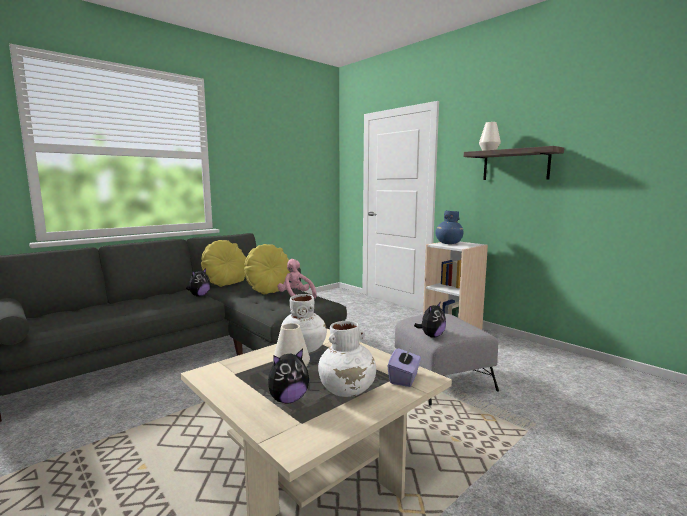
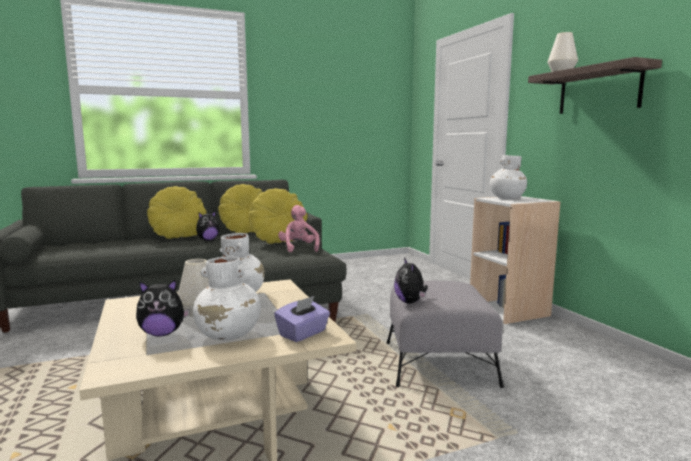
camera: 20 degrees right, 0 degrees up
(164, 295) = (178, 237): none -> yellow pillow
(431, 336) = (410, 302): plush toy -> plush toy turned 105 degrees clockwise
(448, 243) = (506, 198): blue vase -> white vase

